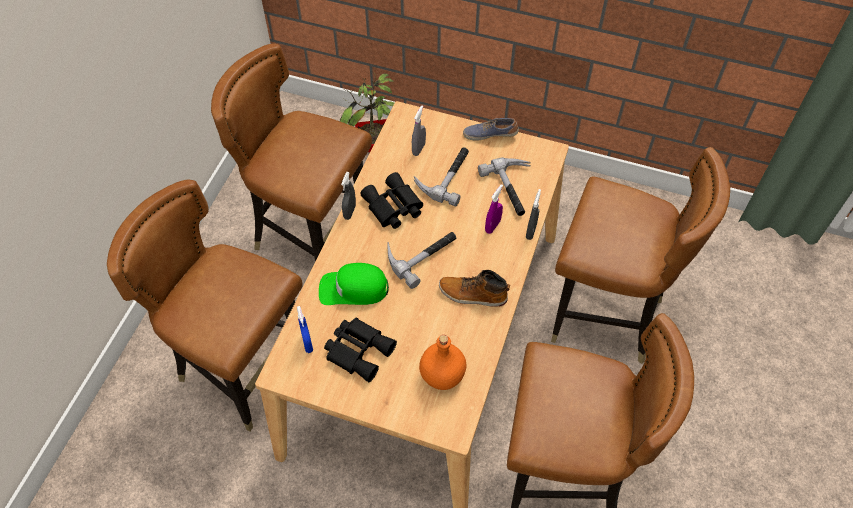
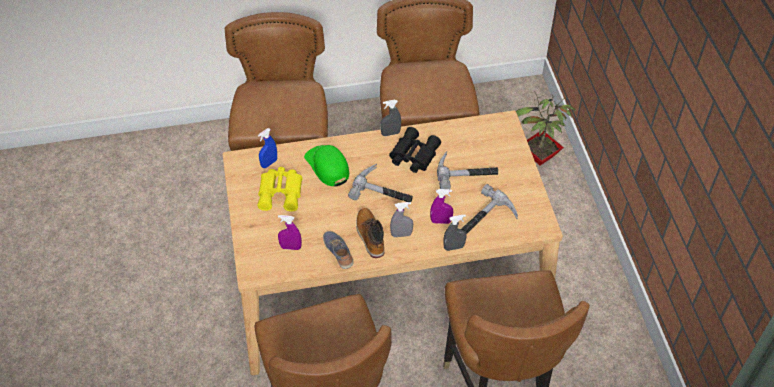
camera: 60 degrees right, 5 degrees down
(359, 350) = (281, 192): black binoculars -> yellow binoculars
(418, 149) = (479, 145): grey spray bottle -> grey spray bottle (401, 234)
(441, 375) = (290, 247): orange bottle -> purple spray bottle
(490, 134) = (530, 181): shoe -> shoe (339, 253)

